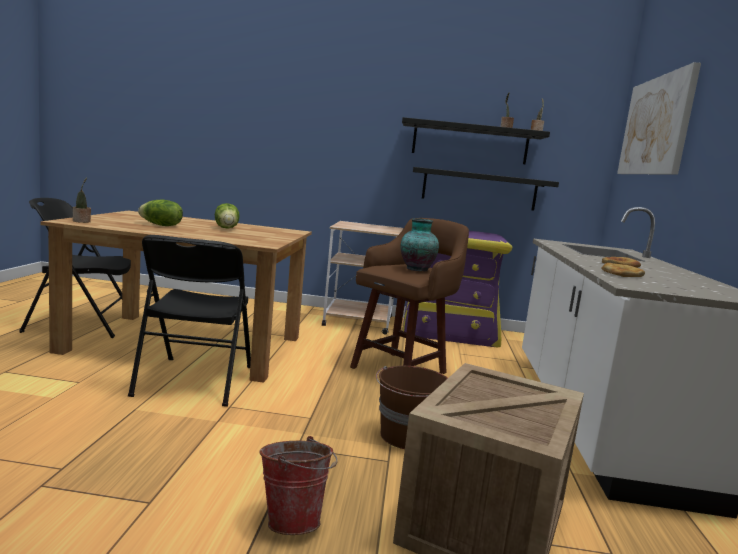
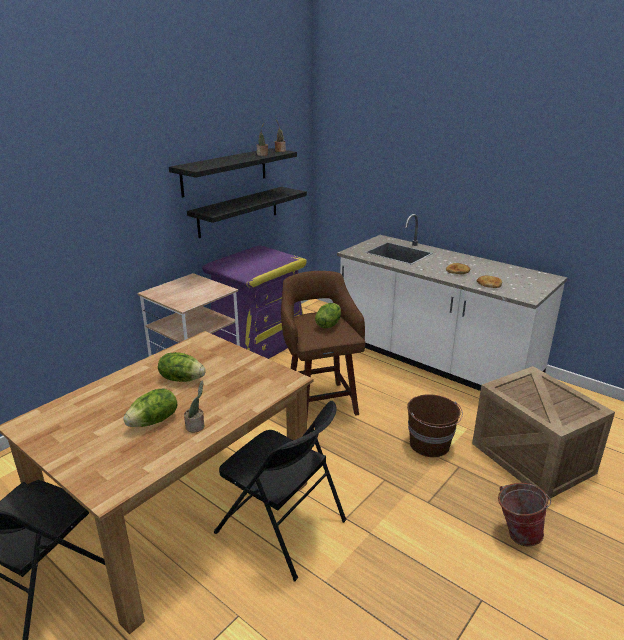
camera: 55 degrees left, 15 degrees up
(82, 221) = (111, 480): potted plant -> potted plant (196, 426)
(416, 269) = (328, 324): vase -> lettuce
(656, 126) = (377, 141): picture -> none

